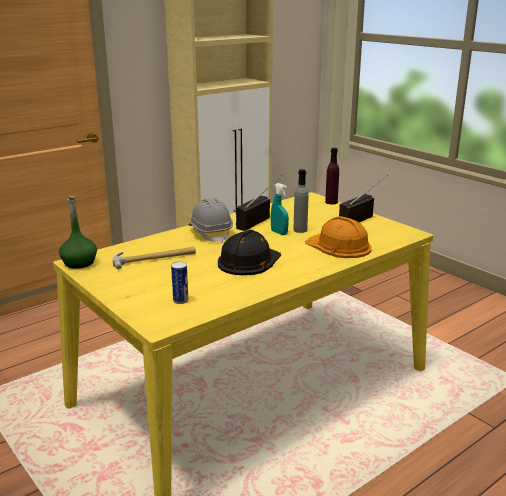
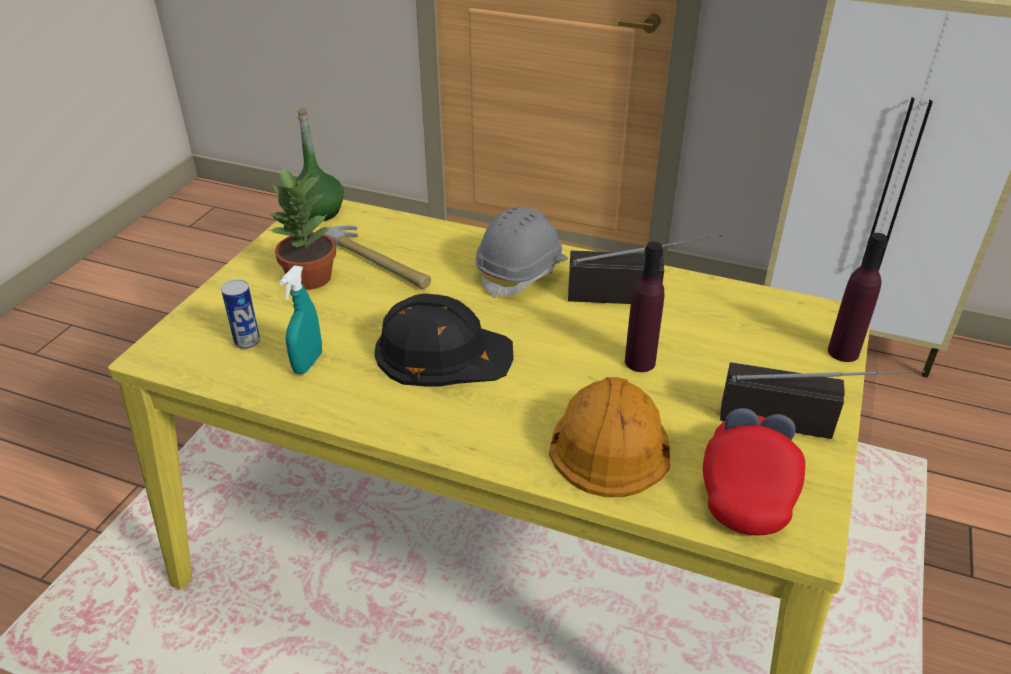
camera: 60 degrees right, 15 degrees up
(145, 276) = (310, 278): none -> potted plant
(279, 233) = (599, 342): turquoise spray bottle -> turquoise spray bottle (308, 363)
(300, 230) = (639, 362): grey bottle -> purple bottle
(383, 234) = (747, 488): none -> red cap

